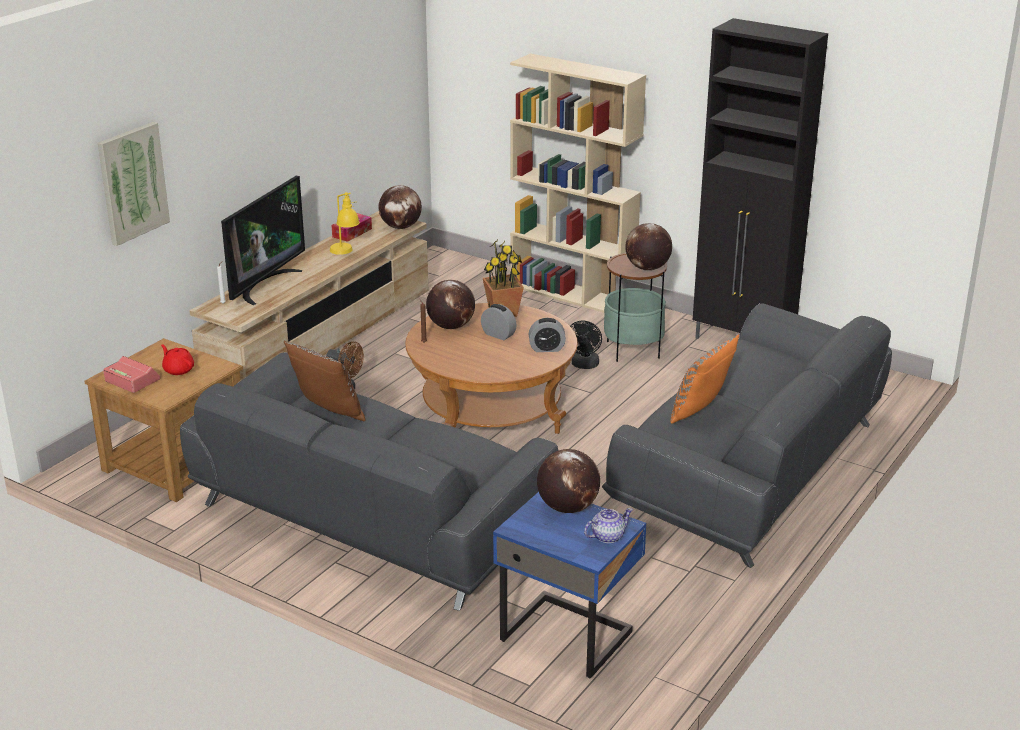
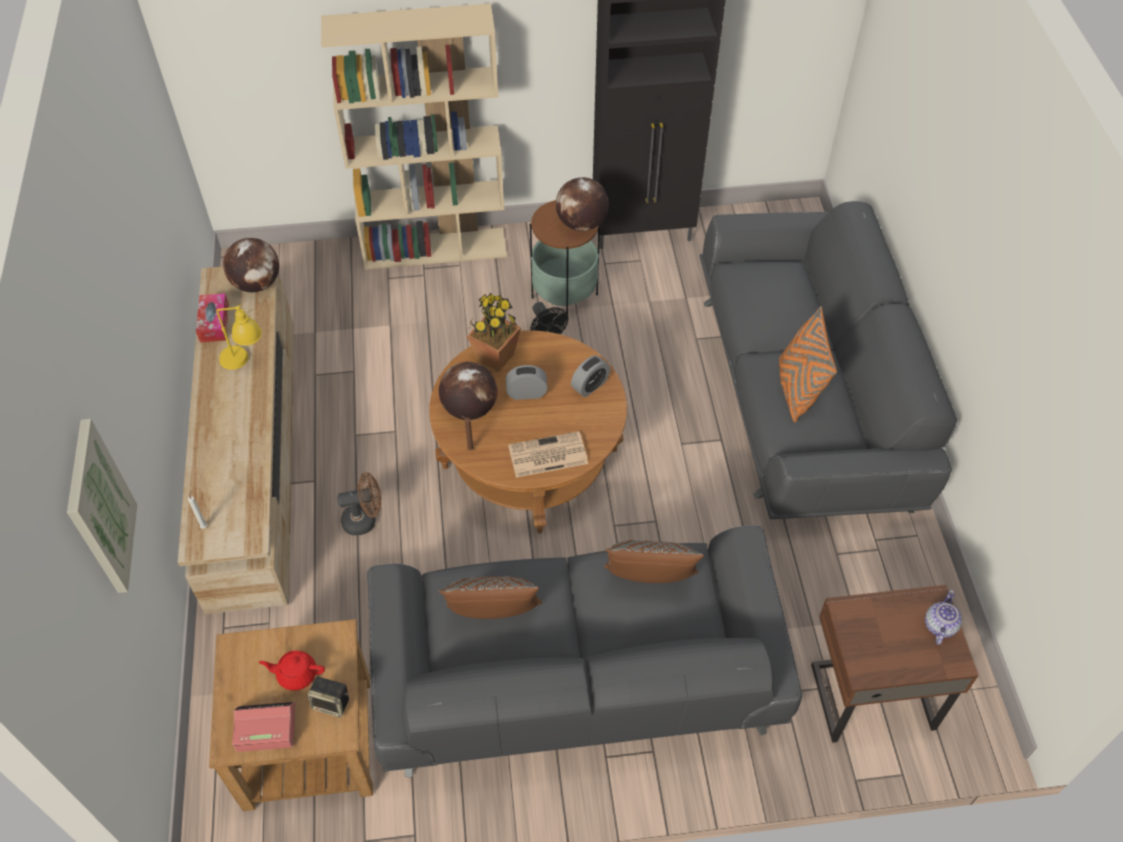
camera: 40 degrees left, 25 degrees up
(179, 388) = (332, 703): none -> speaker
(264, 285) = (215, 467): television -> none
(449, 444) = (650, 580): none -> brown pillow
(468, 365) = (547, 455): none -> newspaper
(567, 507) = (873, 612): globe -> none
(567, 634) = (870, 693): blue nightstand -> brown nightstand

